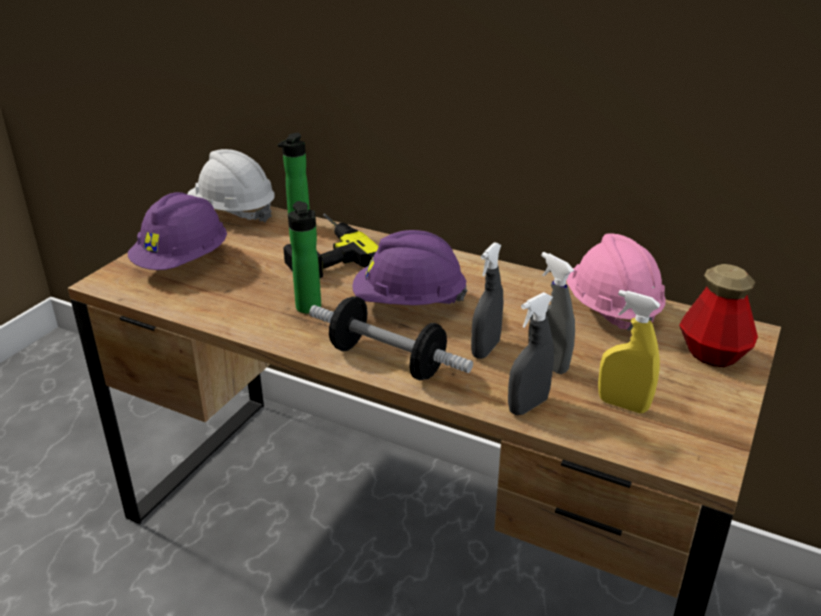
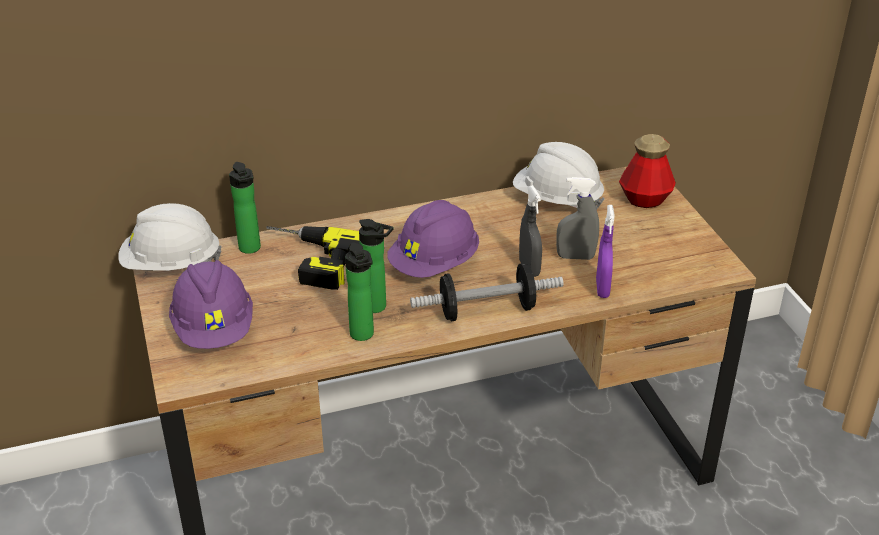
camera: 45 degrees left, 5 degrees up
(261, 322) = (363, 336): none -> bottle
(528, 405) = (602, 288): grey spray bottle -> purple spray bottle
(611, 310) = (557, 200): pink hard hat -> white hard hat
(622, 405) = (645, 258): yellow spray bottle -> none

